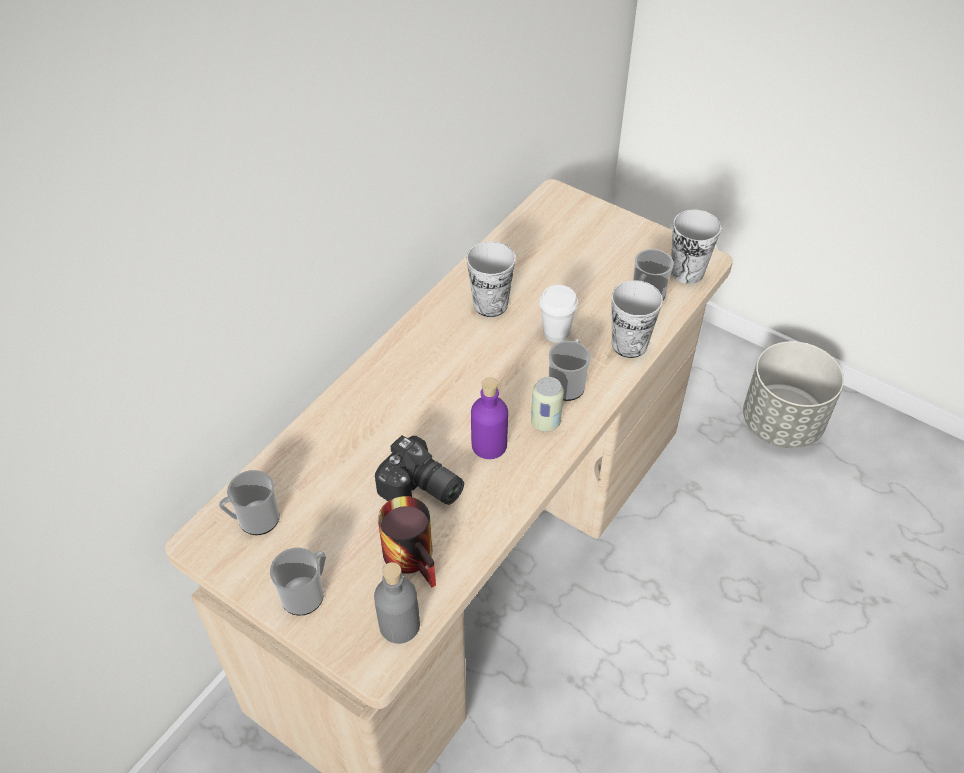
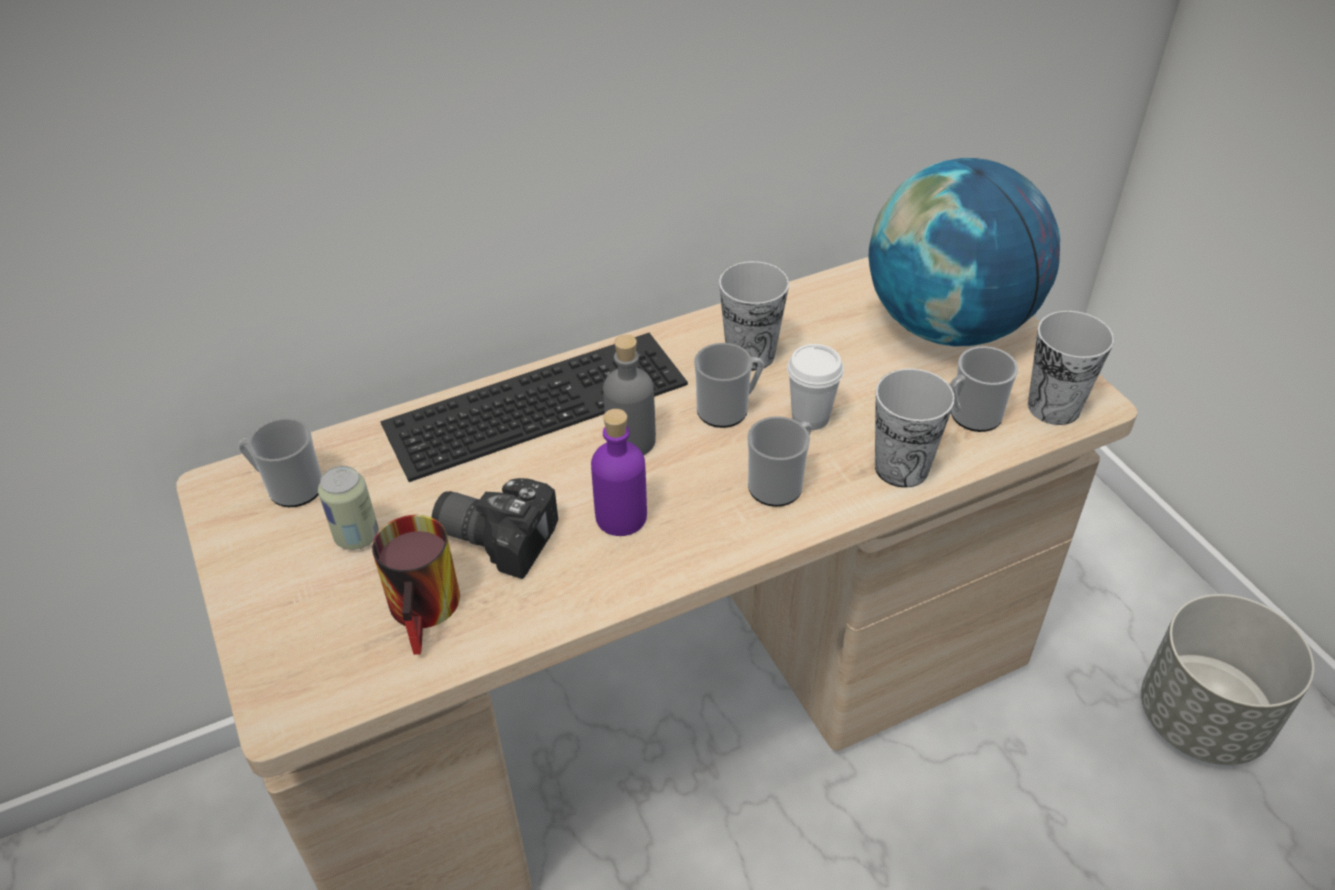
camera: 30 degrees right, 5 degrees down
(306, 593) = (276, 594): mug -> mug (728, 409)
(376, 389) = (537, 399): none -> keyboard
(399, 625) = (345, 682): grey bottle -> grey bottle (631, 441)
(421, 489) = (498, 534): camera -> camera turned 135 degrees clockwise
(545, 422) = (714, 519): can -> can (357, 536)
(595, 240) = (948, 325): none -> globe

